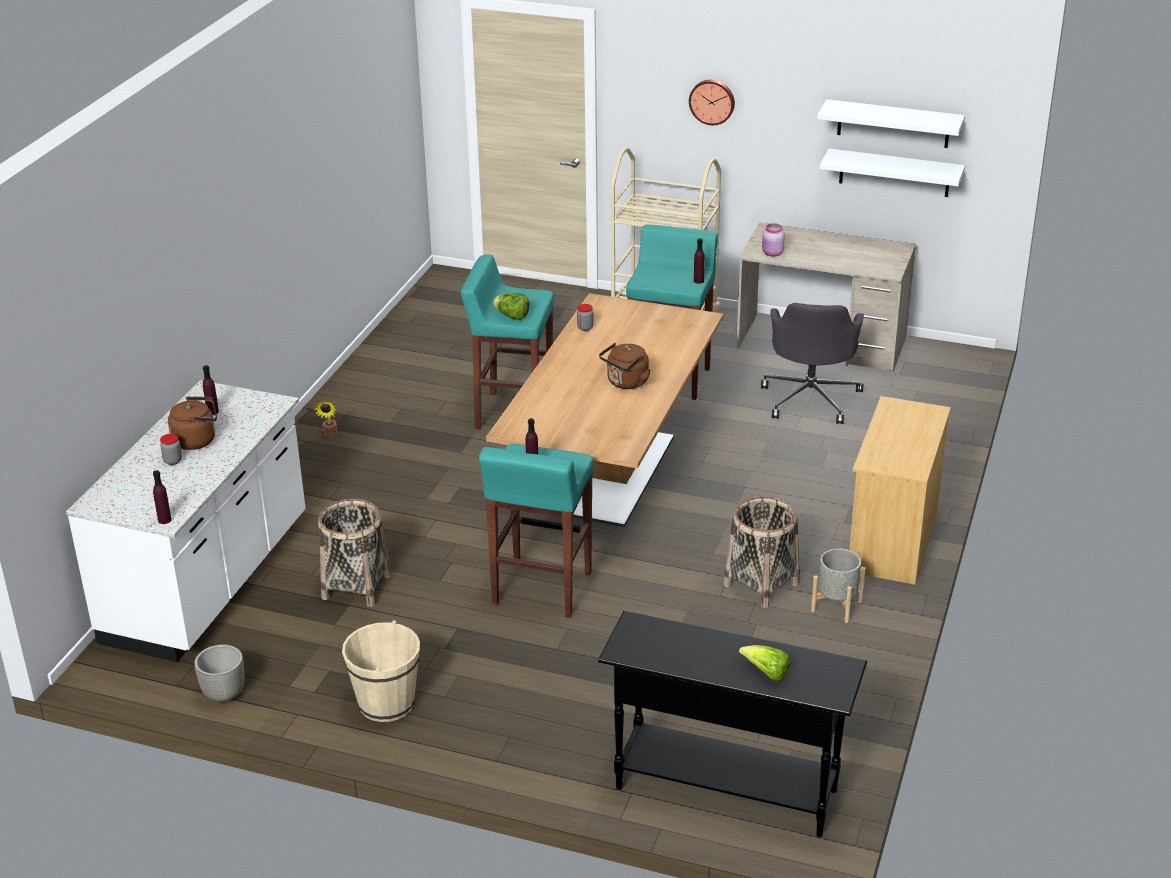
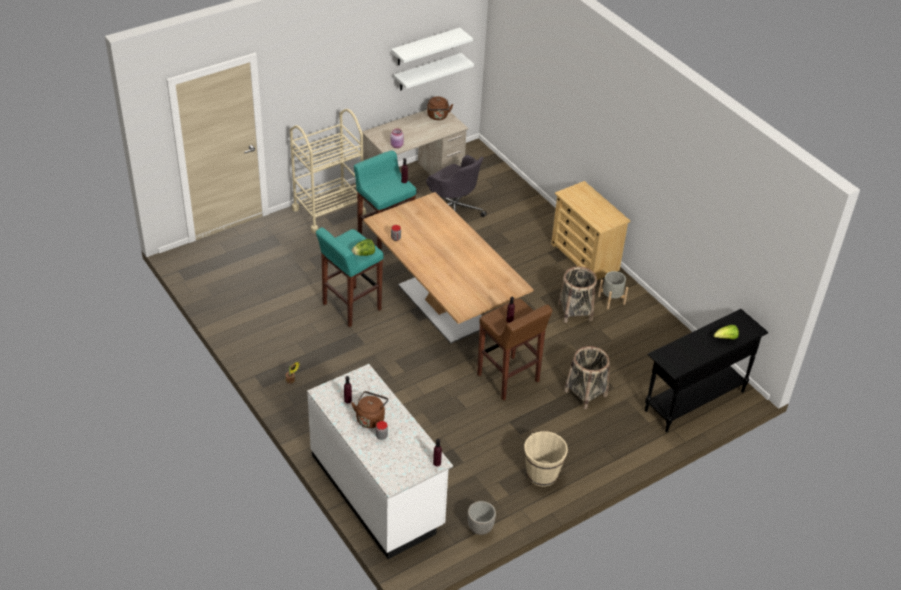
camera: 55 degrees left, 10 degrees up
(356, 586) = (440, 439): basket -> basket (585, 393)
(541, 589) = (508, 379): turquoise stool -> brown stool
(626, 383) = (462, 254): brown kettle -> brown kettle (438, 117)
(712, 101) = (329, 76): wall clock -> none

